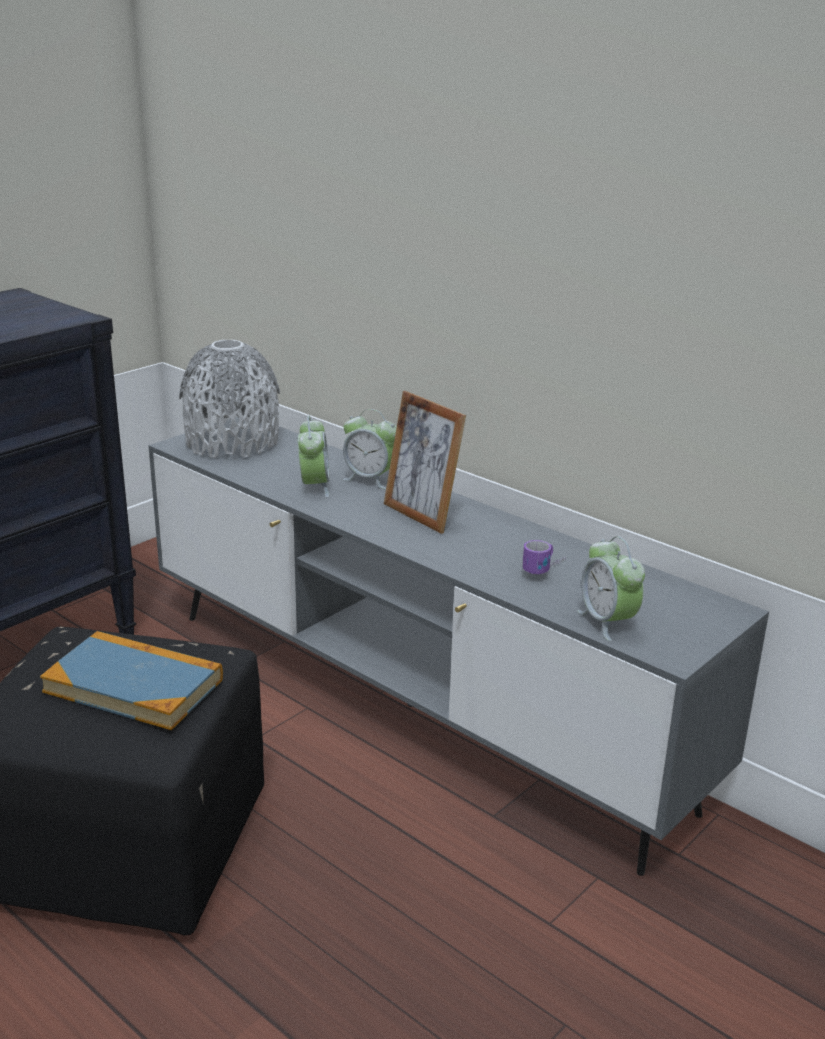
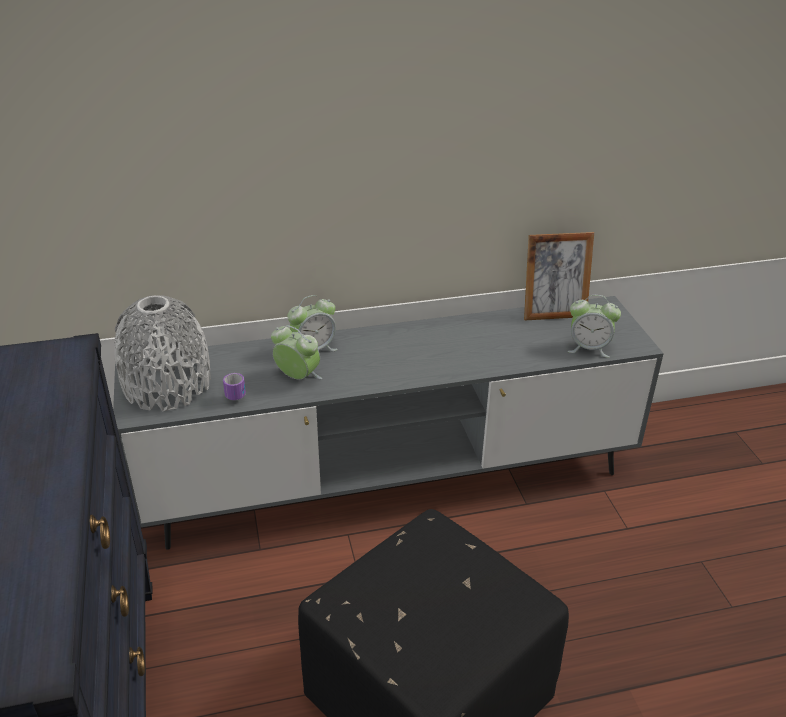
camera: 55 degrees left, 10 degrees up
(134, 685) = (447, 583): book -> none
(421, 515) = (392, 352): picture frame -> picture frame (553, 313)
(546, 570) = (512, 340): mug -> mug (236, 391)

